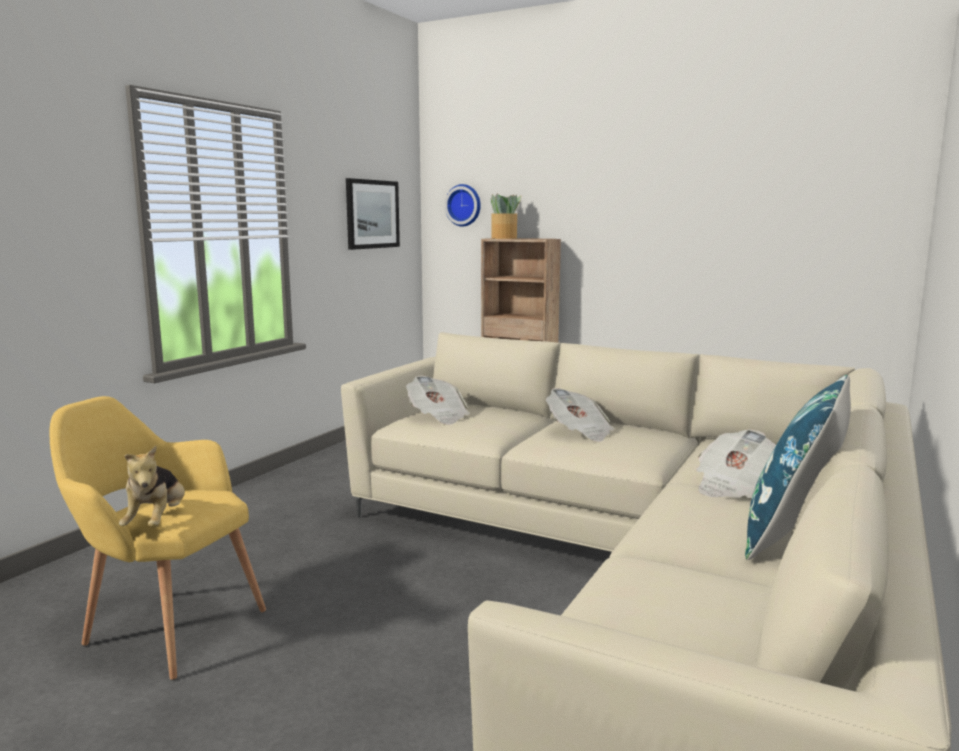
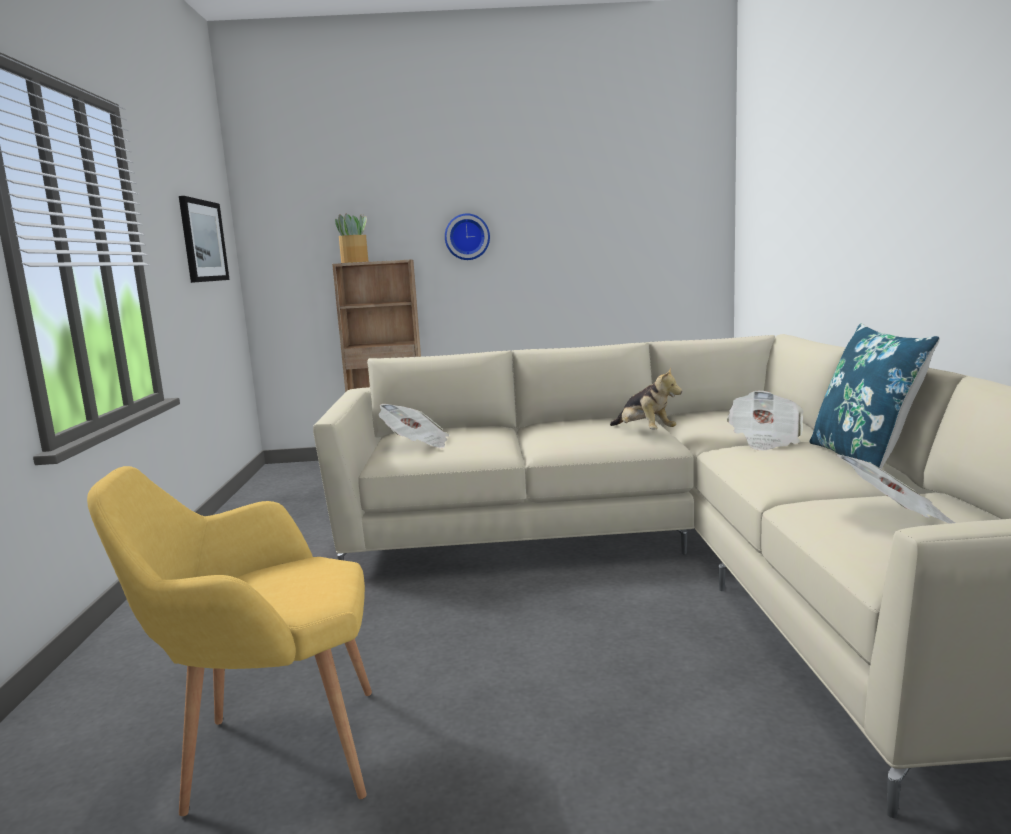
camera: 30 degrees left, 0 degrees up
(157, 522) = (297, 605): plush toy -> plush toy (644, 432)
(464, 205) = (293, 230): wall clock -> wall clock (467, 237)
(579, 432) = (573, 430): newspaper -> newspaper (896, 517)

